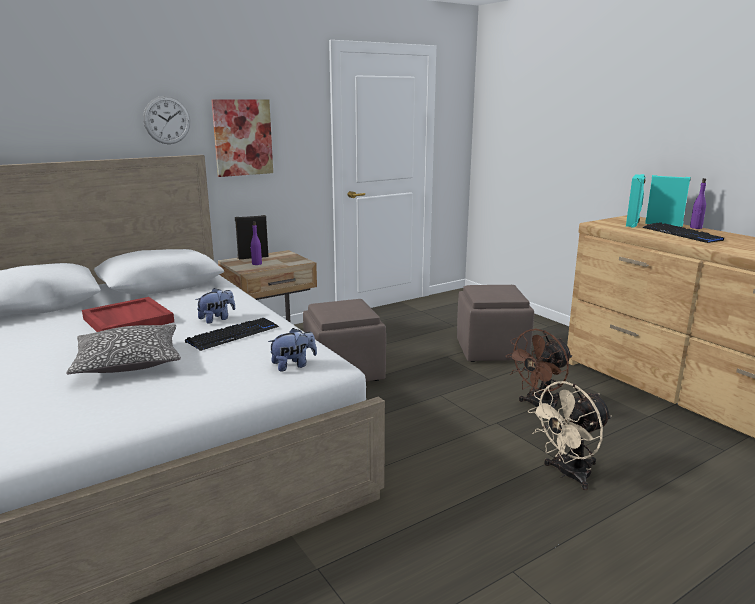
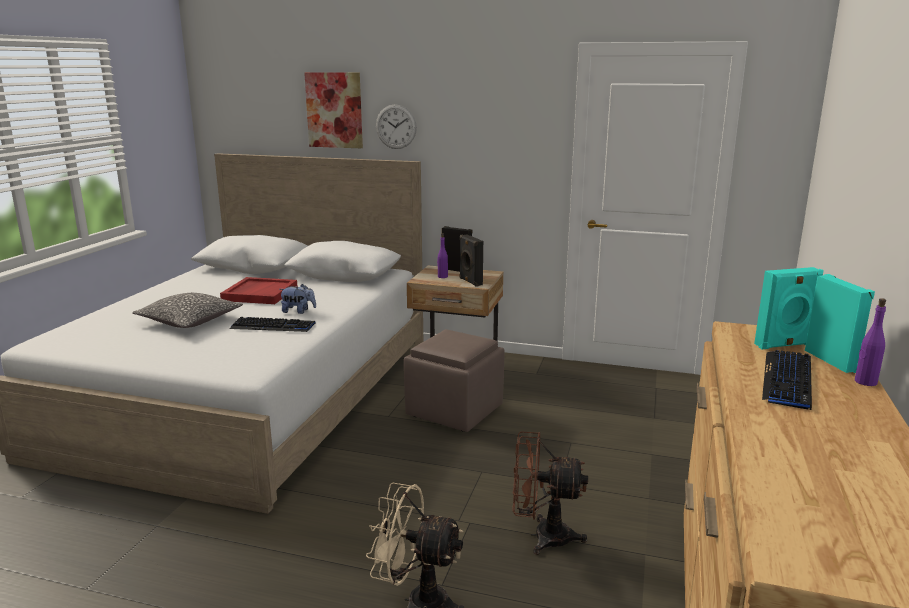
camera: 50 degrees right, 0 degrees up
(242, 137) = (466, 147): picture -> picture (334, 110)
(288, 261) = (470, 282): none -> black speaker
(293, 365) = (239, 362): plush toy -> none
(492, 350) = (633, 460): brown ottoman -> none

